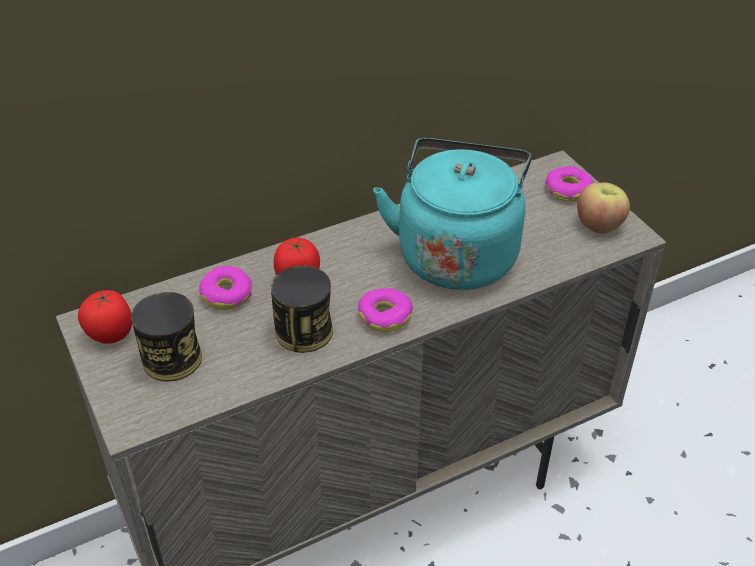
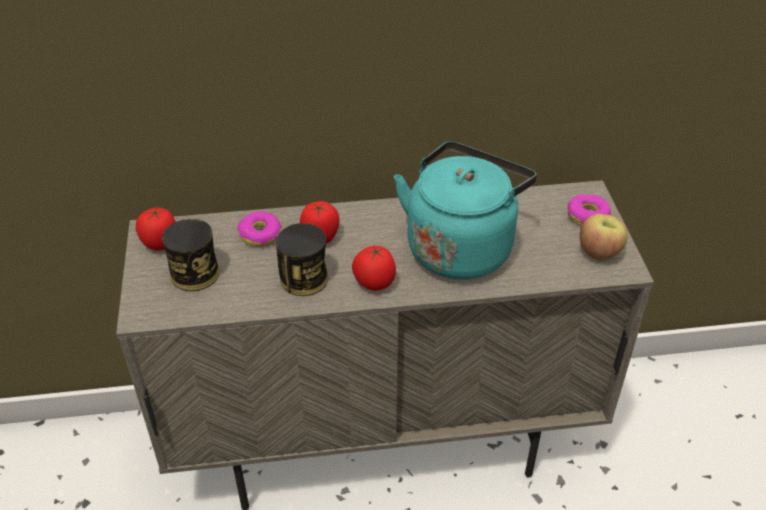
camera: 20 degrees right, 0 degrees up
(385, 316) = (374, 283): donut -> tomato

